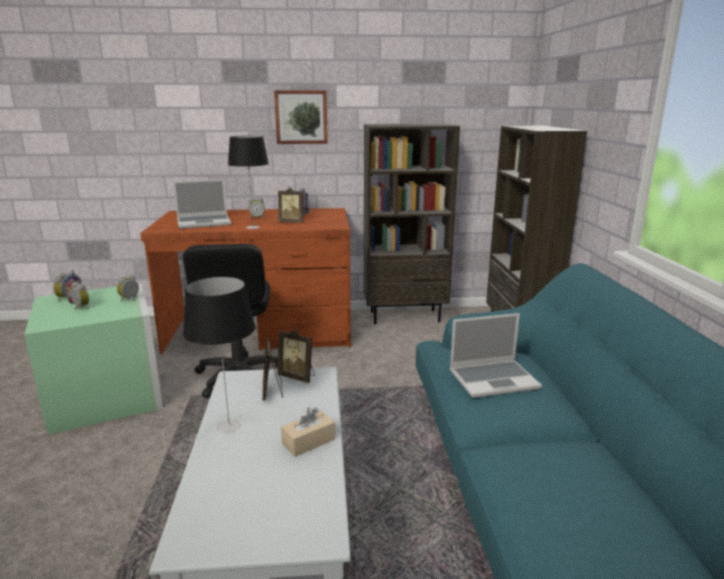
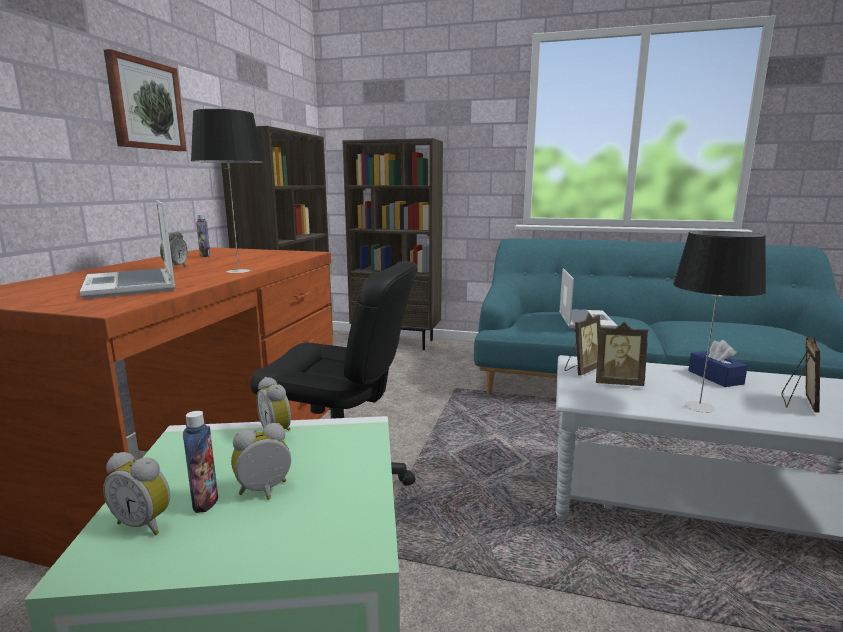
camera: 70 degrees left, 5 degrees down
(204, 222) = (132, 286): laptop -> laptop turned 150 degrees clockwise
(292, 222) = (247, 260): picture frame -> picture frame (798, 403)
(308, 441) = (715, 377): beige tissue box -> blue tissue box

